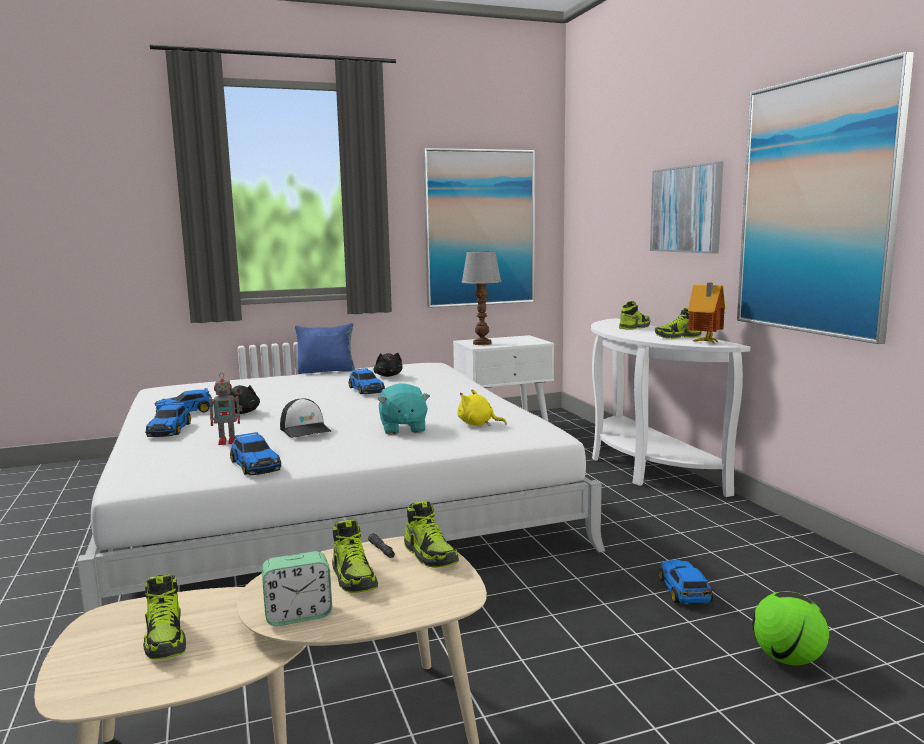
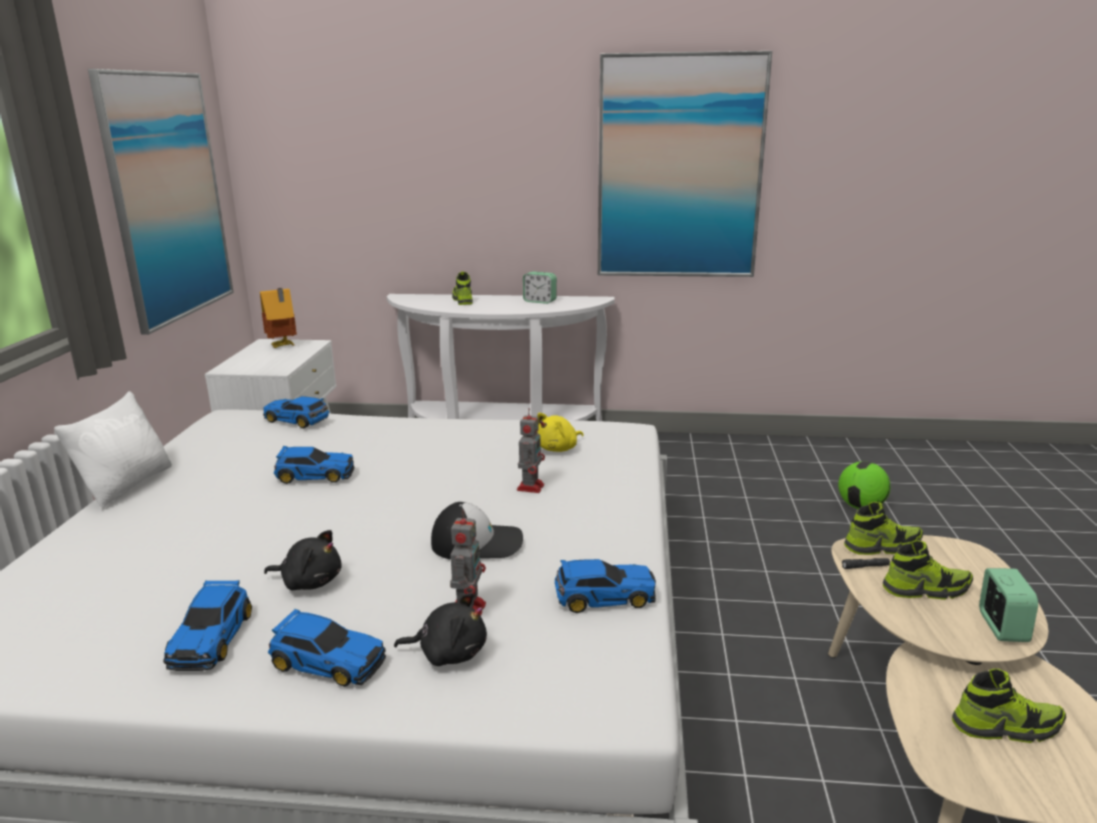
camera: 65 degrees left, 10 degrees up
(327, 371) = (127, 485): blue pillow -> white pillow
(388, 376) = (260, 449): black plush toy -> black plush toy (449, 653)
(402, 428) = (531, 486): turquoise plush toy -> toy robot
(481, 343) = (261, 365): table lamp -> none
(677, 337) = (540, 301): shoe -> alarm clock
(684, 591) = (754, 507): toy car -> toy car (297, 420)
(686, 209) = (503, 166): picture -> none
(704, 343) = (581, 301): toy house -> toy house (283, 346)

